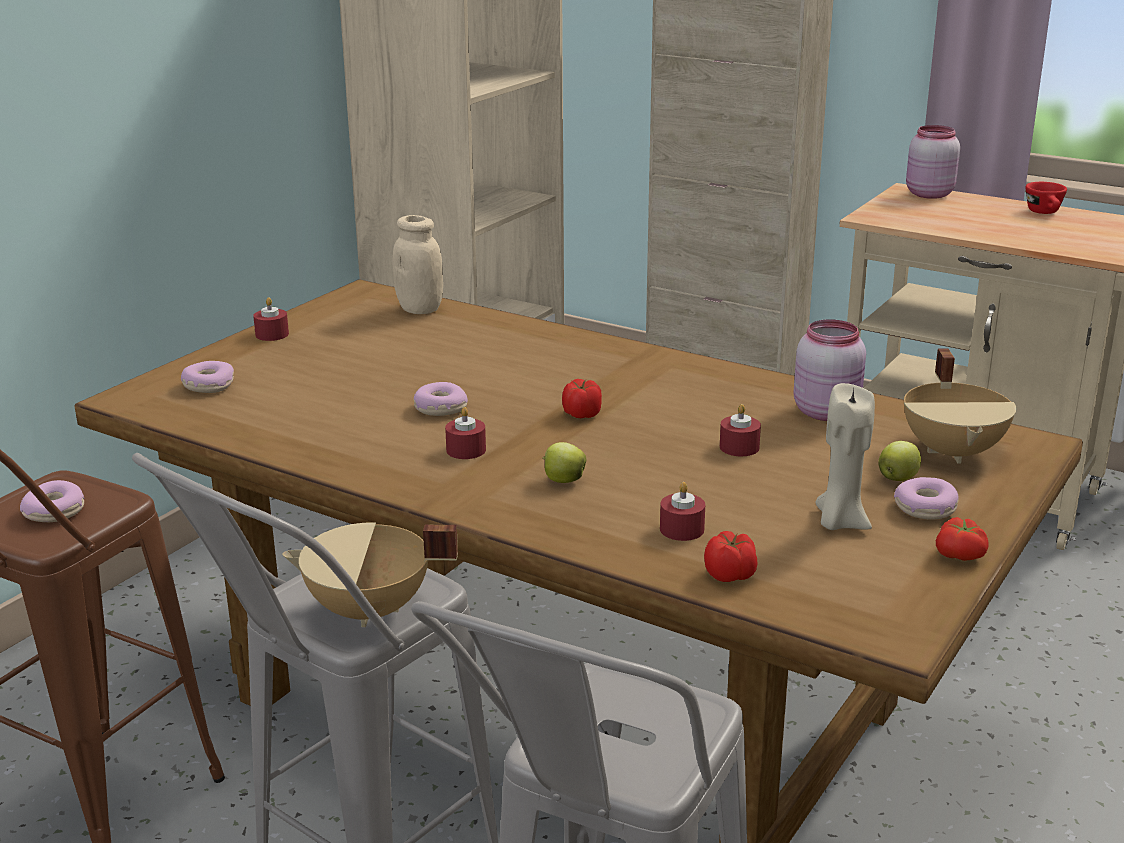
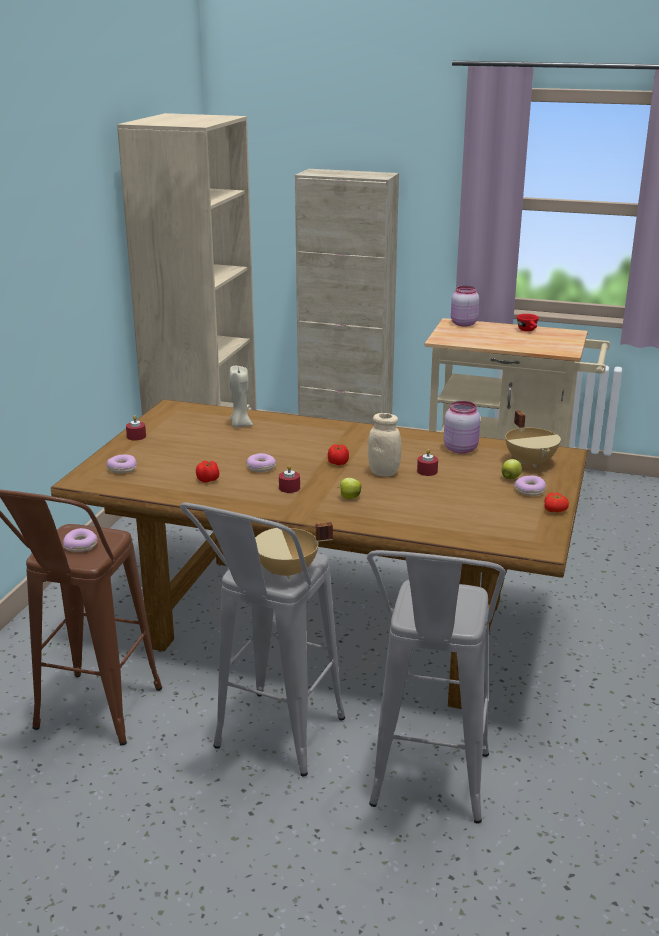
camera: 15 degrees left, 0 degrees up
(420, 309) = (211, 414): beige jar -> beige jar (384, 472)
(682, 529) = (421, 514): red candle -> none
(731, 576) = (456, 532): tomato -> tomato (208, 480)
(839, 522) = (493, 502): beige candle -> beige candle (240, 425)

